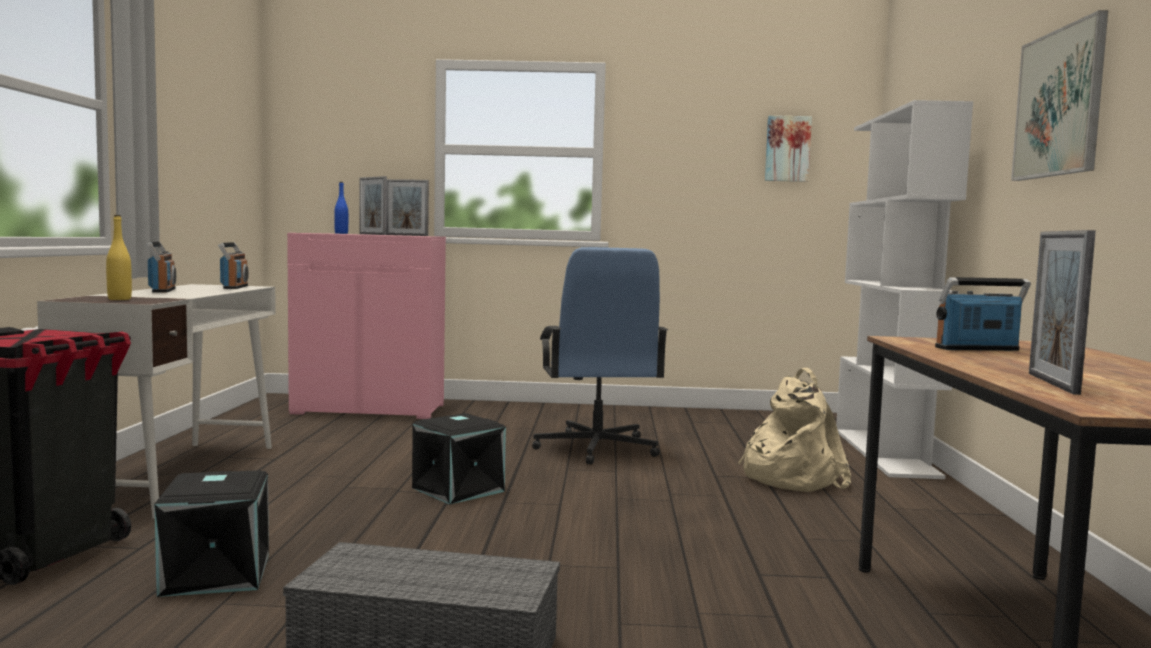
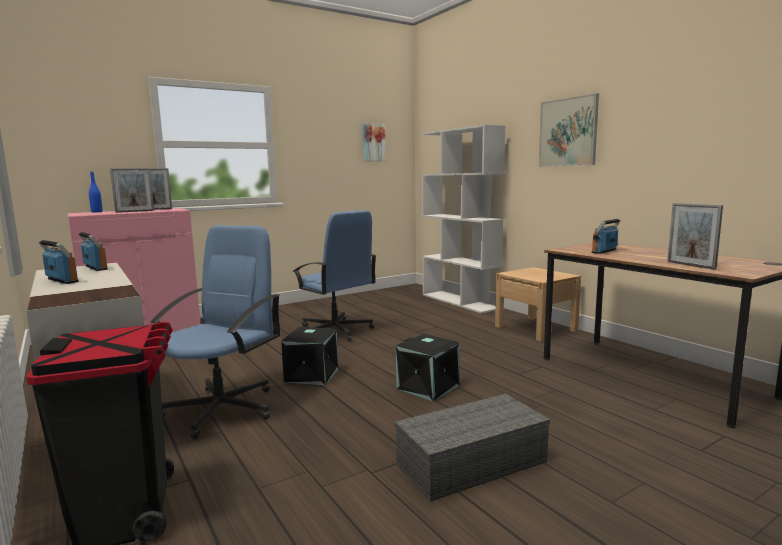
camera: 35 degrees left, 5 degrees up
(119, 299) = (86, 295): yellow bottle -> none
(218, 574) = (282, 472): black storage box -> black storage box (429, 387)
(297, 495) = (222, 409): none -> blue office chair
(372, 234) = (135, 211): picture frame -> picture frame turned 45 degrees counterclockwise
(790, 477) = (447, 324): beige backpack -> none
(950, 522) = (535, 328): none -> beige nightstand

